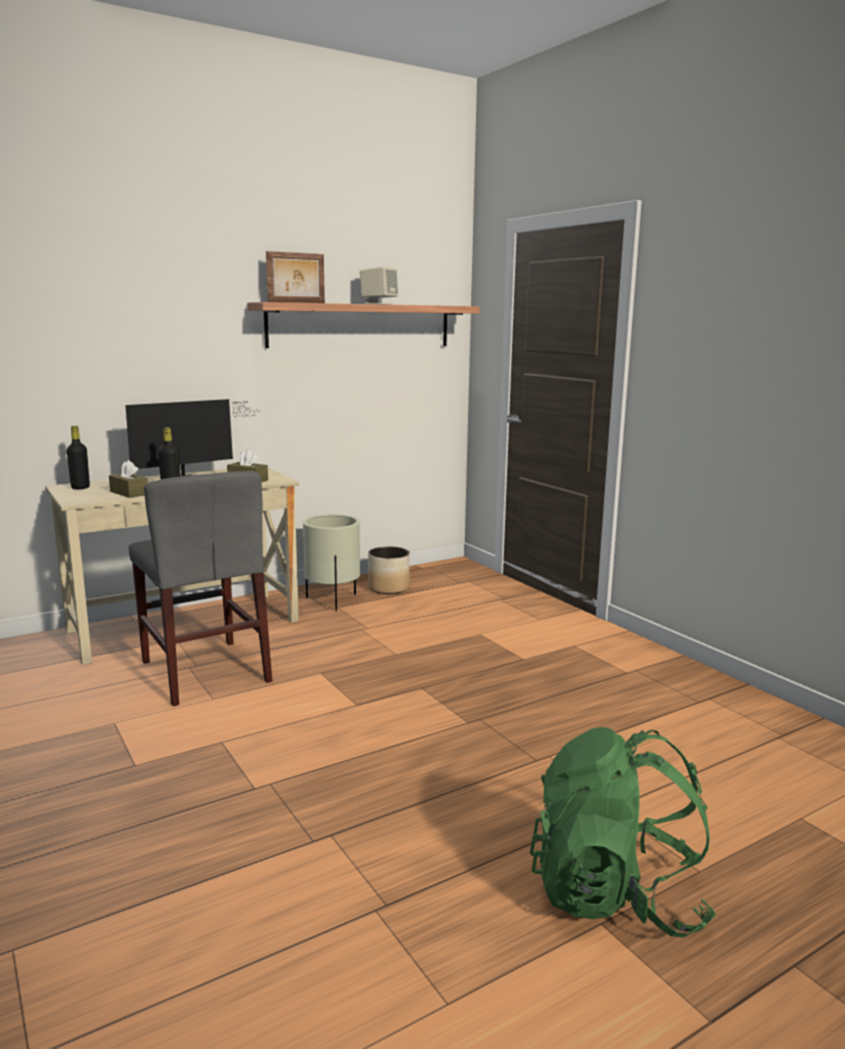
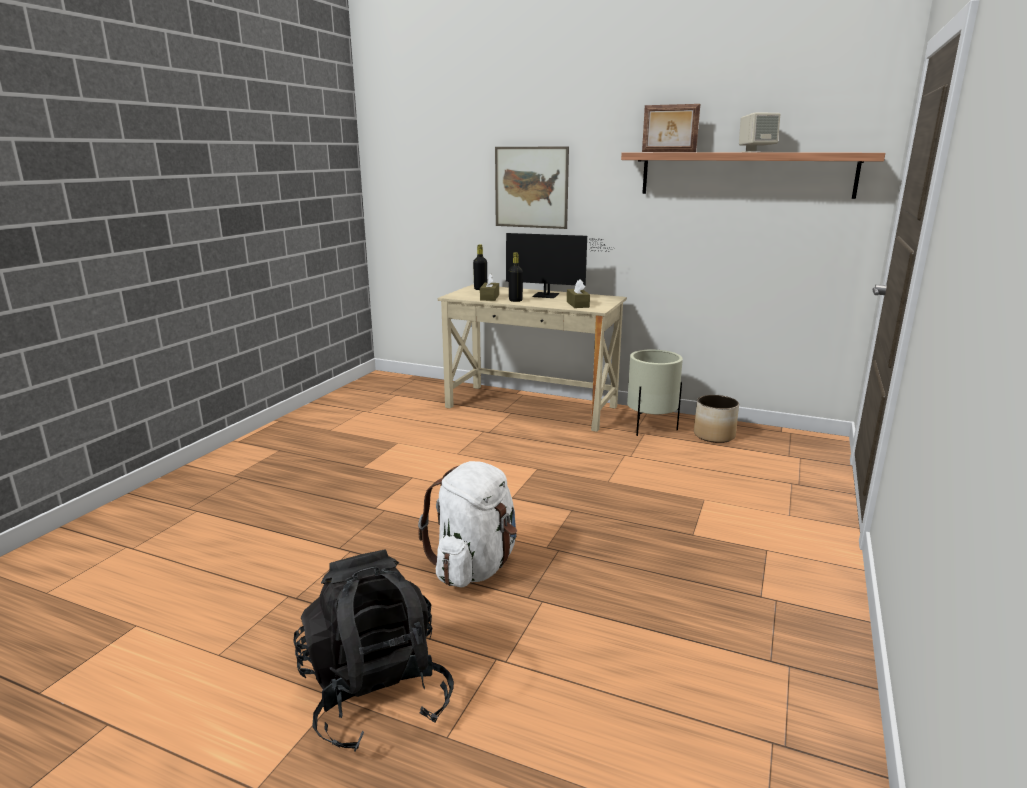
camera: 55 degrees right, 5 degrees up
(123, 345) = (531, 187): none -> picture
(205, 671) = (485, 437): grey chair -> none
(456, 768) = (475, 566): none -> white backpack
(616, 895) = (376, 695): green backpack -> black backpack

